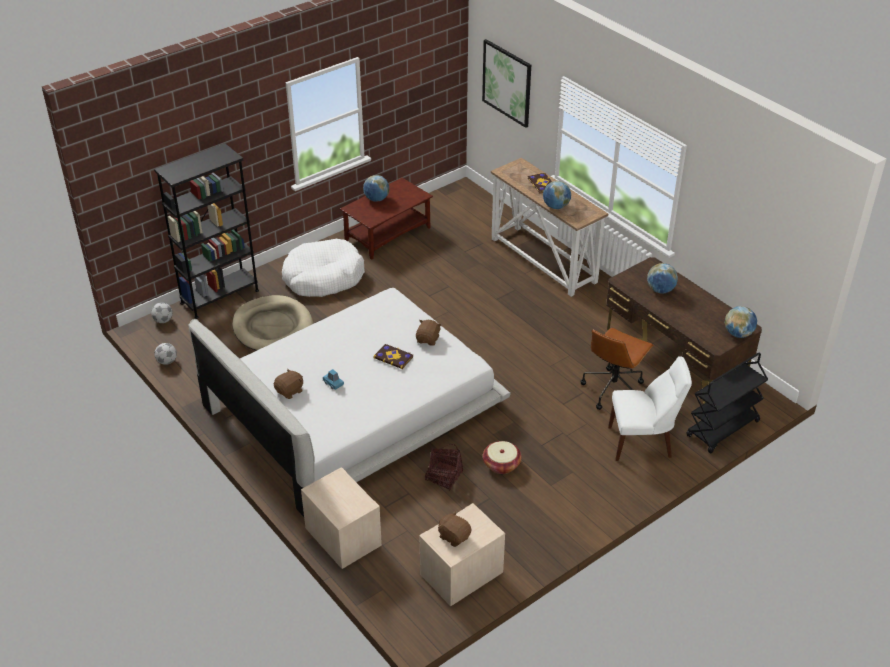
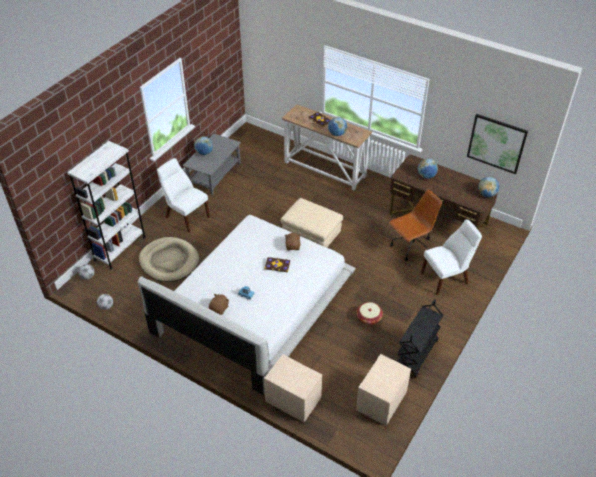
camera: 20 degrees left, 5 degrees up
(220, 296) = (120, 248): black bookcase -> white bookcase
(323, 277) = (186, 216): white dog bed -> white chair
(388, 234) = (214, 174): brown coffee table -> grey coffee table
(443, 476) = (336, 337): basket -> none
(454, 536) = (381, 381): brown plush toy -> none
(475, 344) = (311, 238): none -> beige ottoman
(507, 83) = (276, 55): picture -> picture (496, 143)
(613, 389) = (411, 247): brown office chair -> brown office chair turned 135 degrees counterclockwise
(722, 429) = (488, 256): black cart -> black cart (416, 354)

